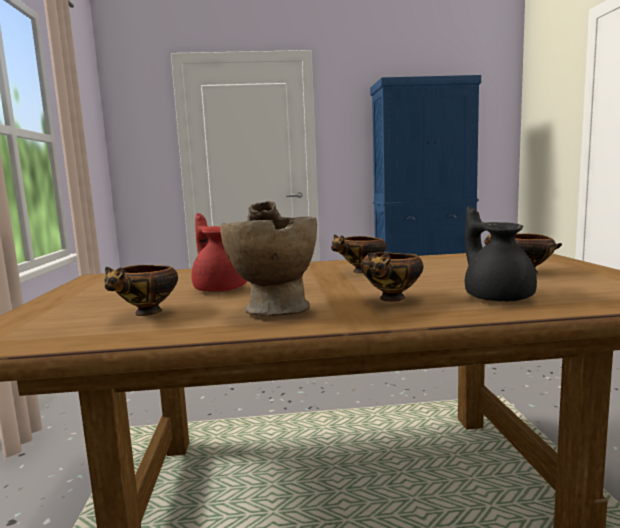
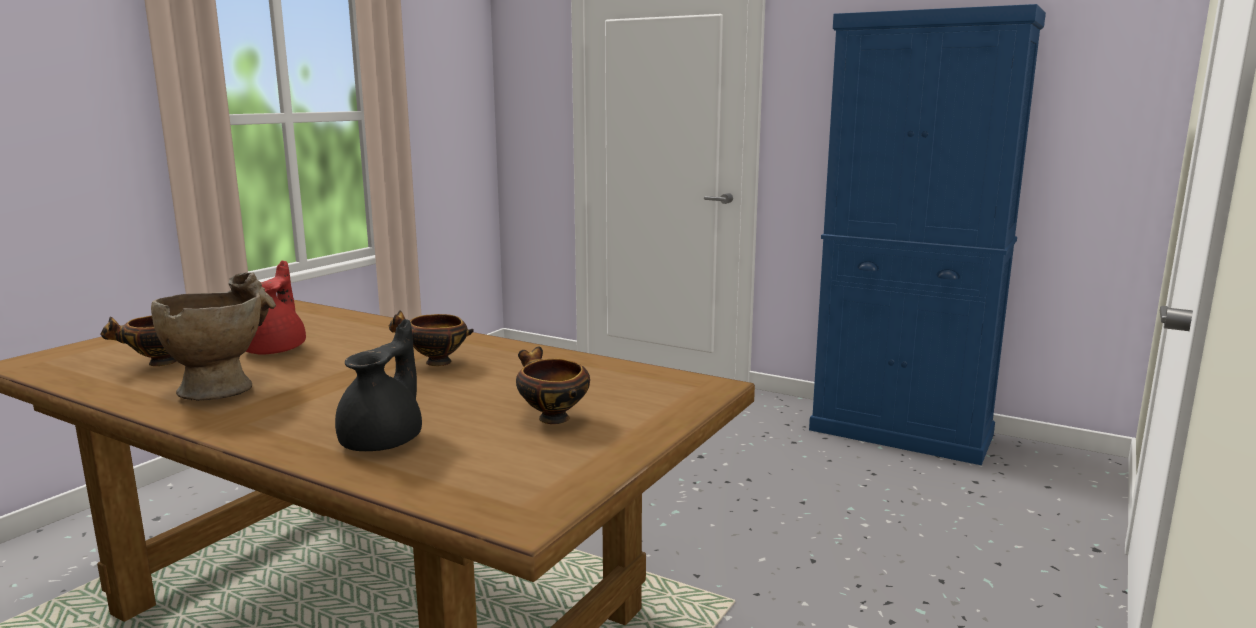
camera: 35 degrees right, 5 degrees up
(392, 299) = (316, 410): bowl -> none

